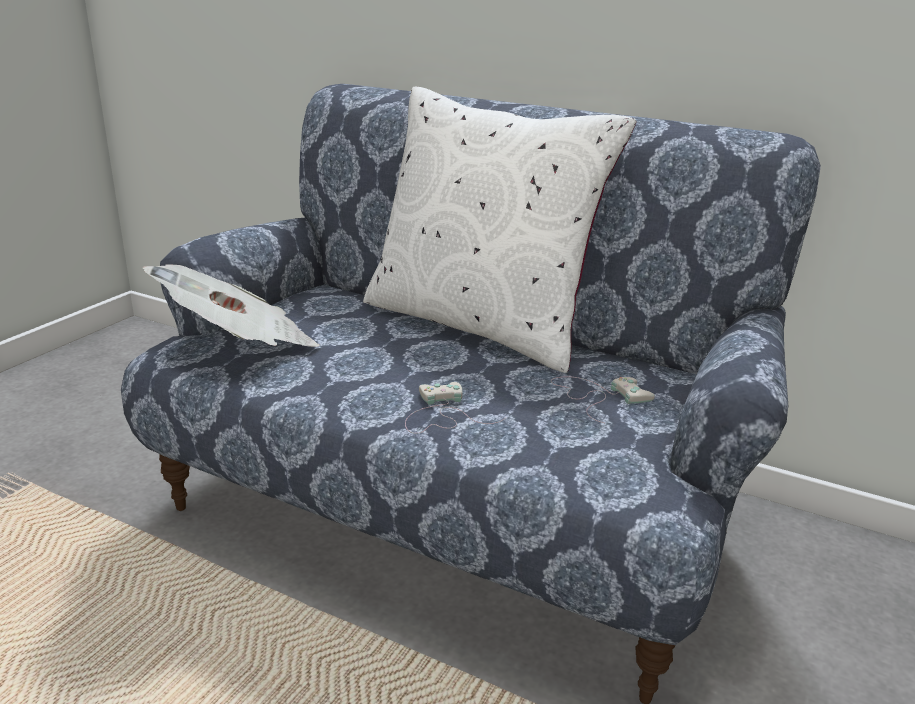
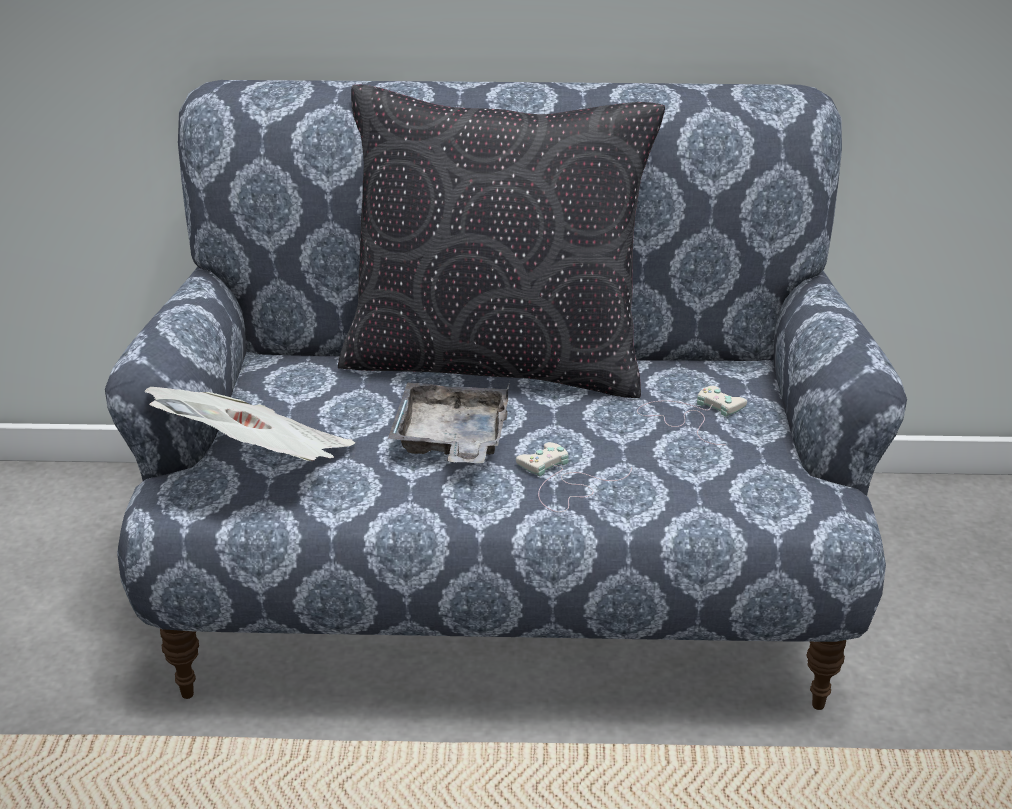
camera: 25 degrees left, 5 degrees up
(389, 364) = (451, 441): none -> grey tray
(479, 324) = (496, 361): white pillow -> black pillow

